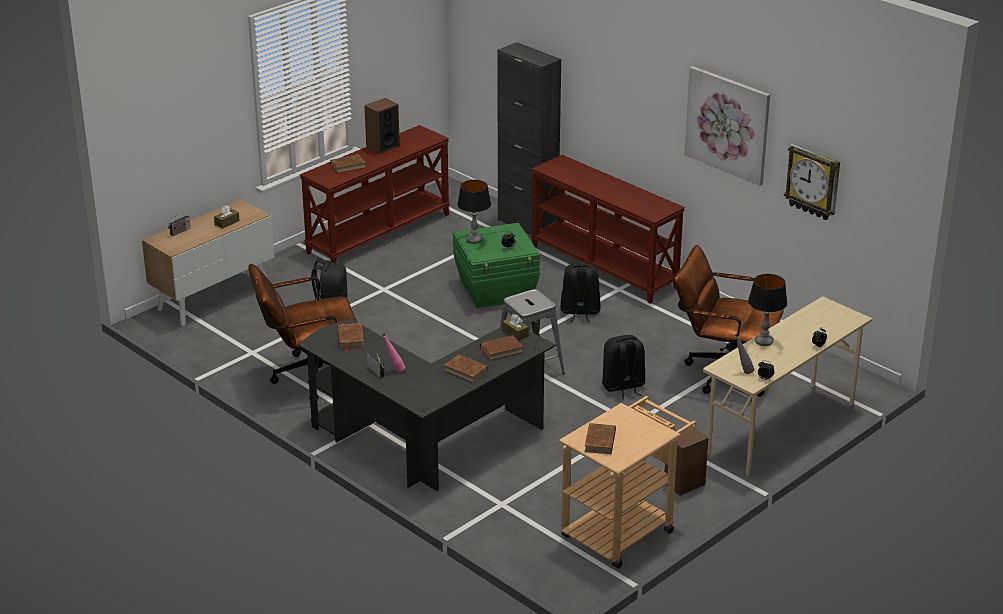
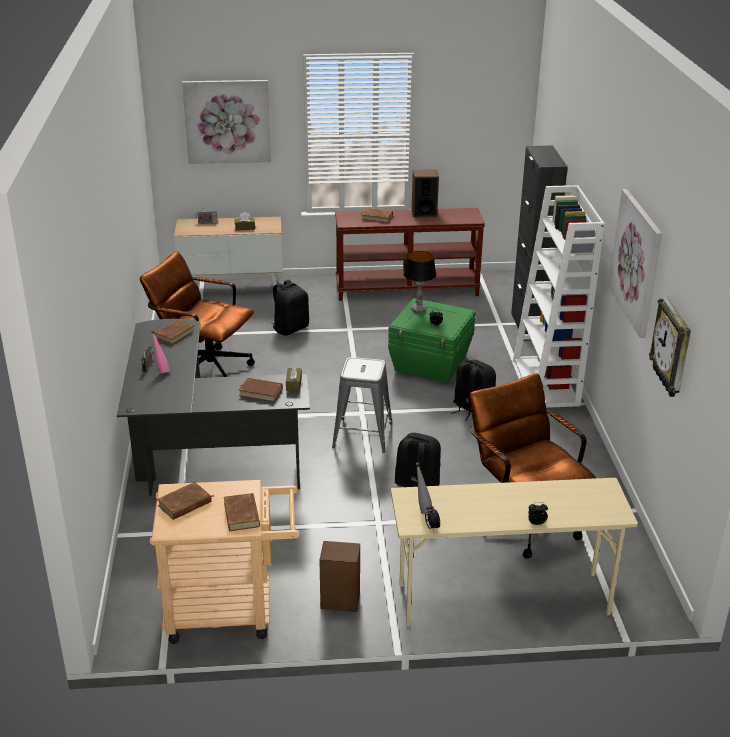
camera: 40 degrees right, 0 degrees up
(184, 111) = (227, 121): none -> picture
(466, 371) = (208, 395): brown book -> brown book (242, 514)
(605, 267) = (546, 383): brown console table -> white bookcase
(763, 342) = (487, 492): table lamp -> none

